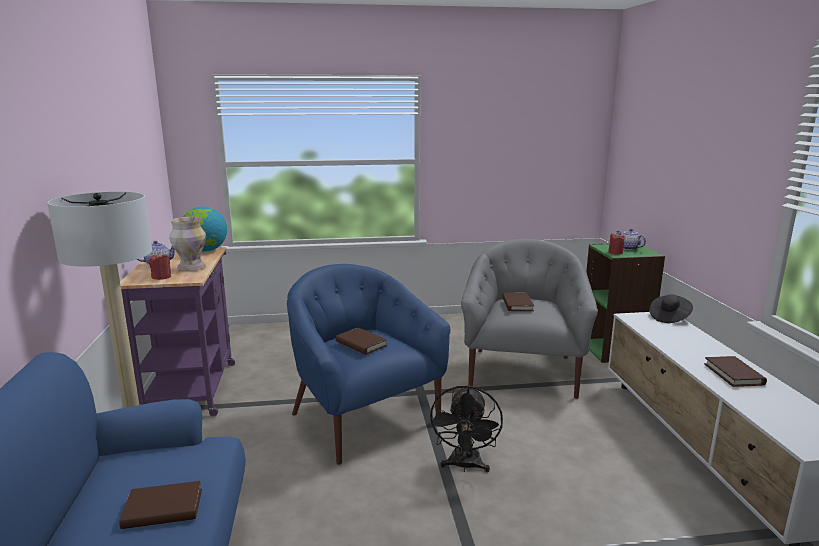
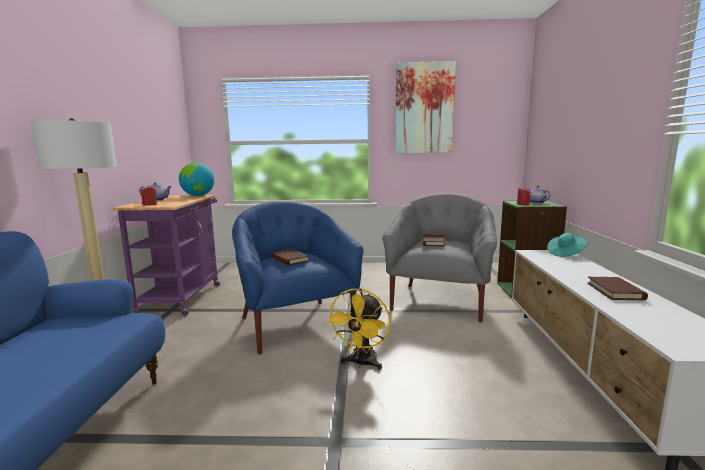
camera: 10 degrees right, 5 degrees down
(163, 509) = (54, 354): brown book -> none
(190, 267) = (176, 201): vase -> none
(464, 466) = (362, 364): black fan -> yellow fan
(487, 120) = (424, 108): none -> picture
(669, 317) = (565, 253): black hat -> turquoise hat

